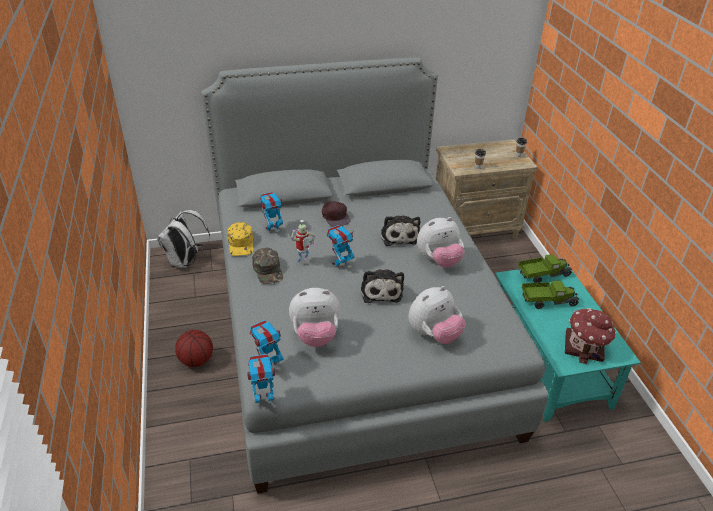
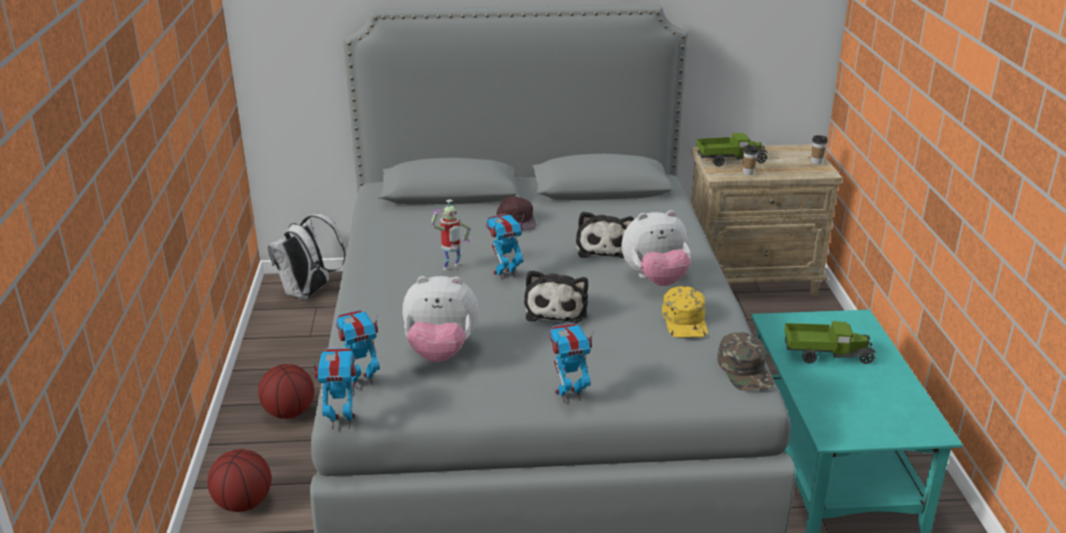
camera: 10 degrees right, 10 degrees down
(183, 435) = (243, 503): none -> basketball
(241, 243) = (370, 242): yellow cap -> yellow cap (685, 321)
(268, 270) = (398, 274): green cap -> green cap (745, 370)
(272, 229) = (420, 229): toy robot -> toy robot (569, 395)
(434, 334) = (621, 366): plush toy -> none
(543, 275) = (827, 321): toy truck -> toy truck (730, 160)
(585, 347) = (872, 417): toy house -> none

